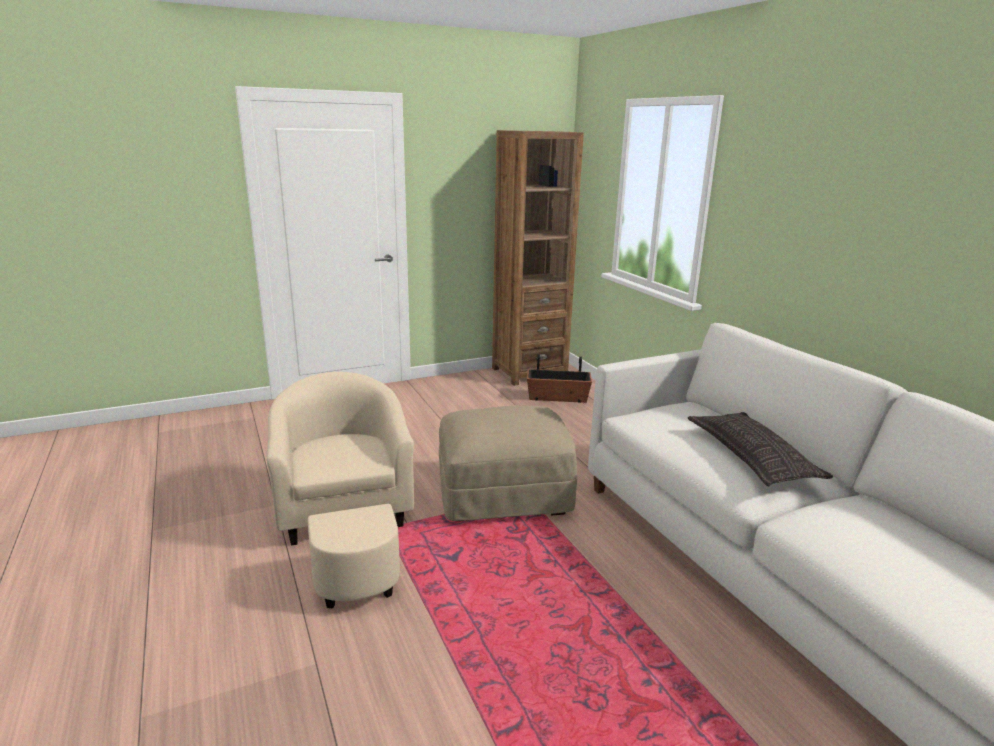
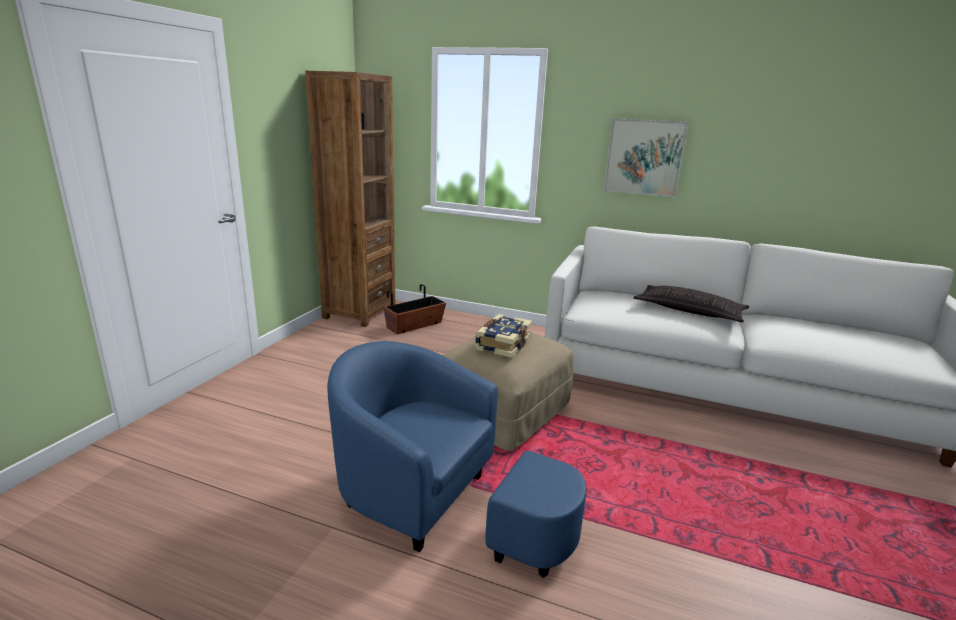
camera: 45 degrees left, 0 degrees up
(347, 527) = (438, 505): beige armchair -> blue armchair
(493, 417) = (502, 344): none -> book
(810, 240) = (644, 157): none -> picture

